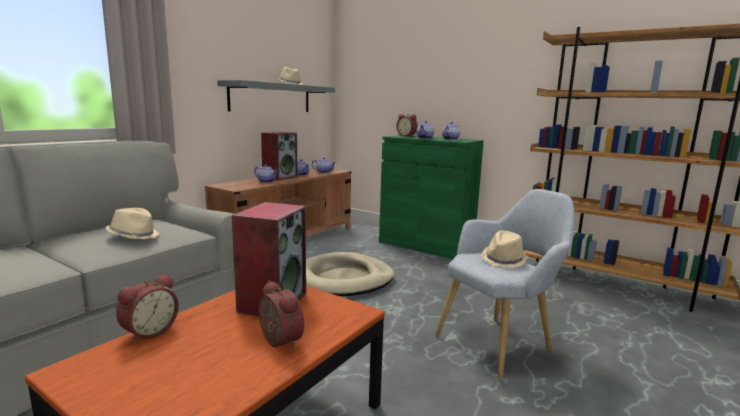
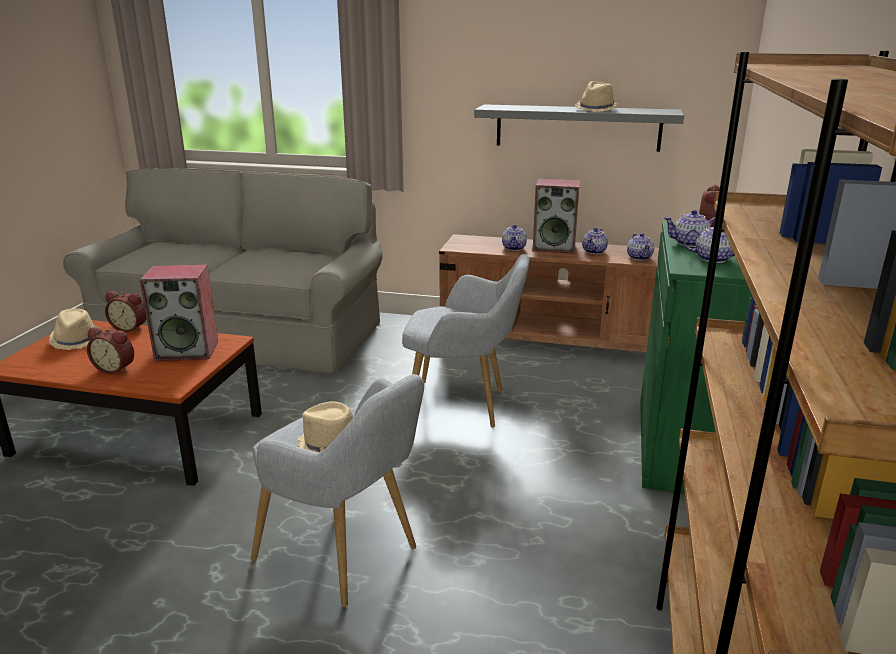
camera: 70 degrees right, 10 degrees up
(134, 236) = (263, 264): beige hat -> beige hat (76, 340)
(278, 342) = (116, 368): alarm clock -> alarm clock turned 75 degrees clockwise
(343, 279) = (463, 406): beige dog bed -> grey armchair

